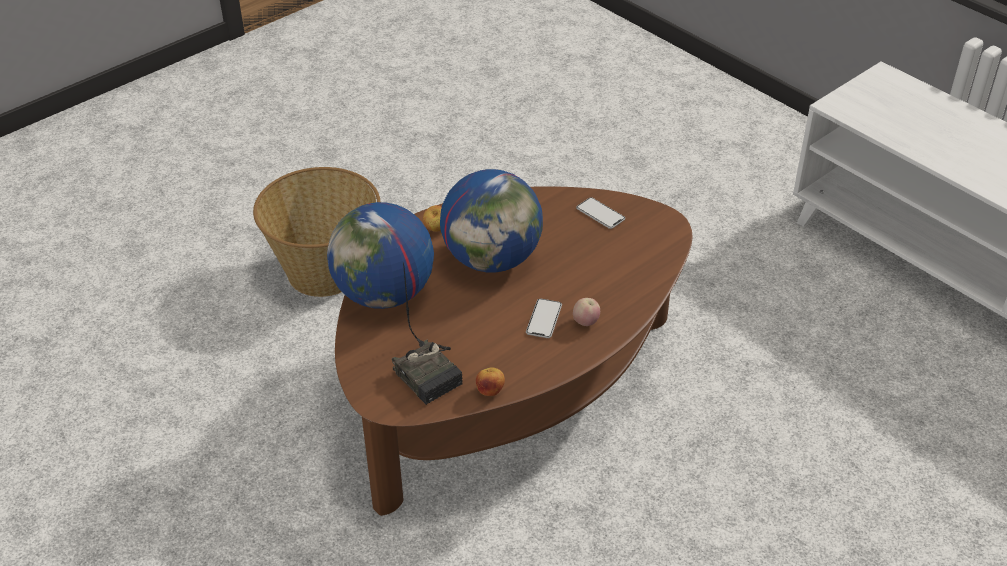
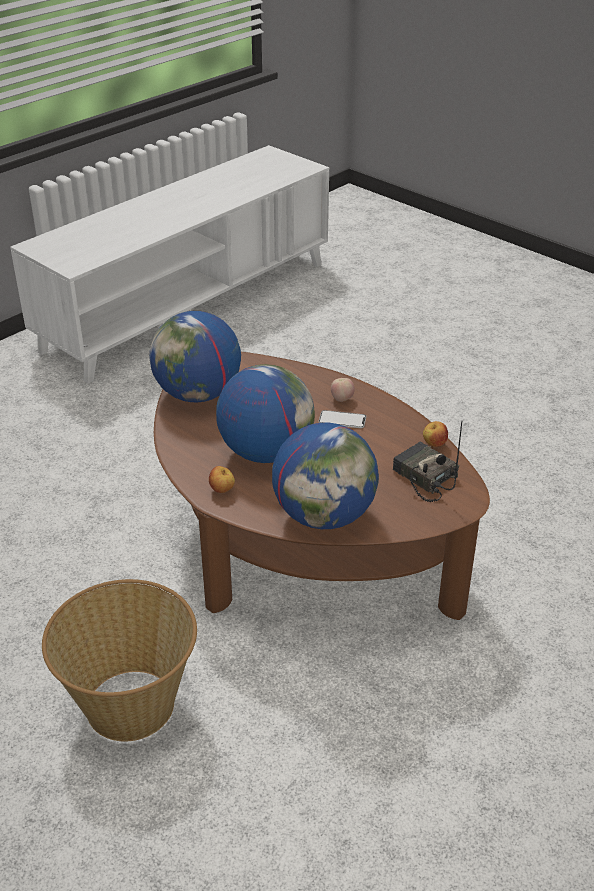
camera: 95 degrees left, 5 degrees down
(430, 374) = (423, 478): radio -> radio turned 90 degrees counterclockwise
(600, 214) = (198, 394): phone -> globe

